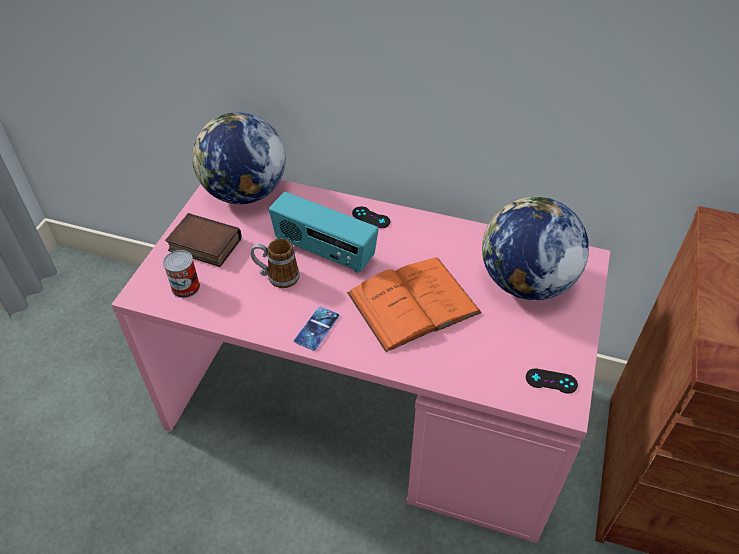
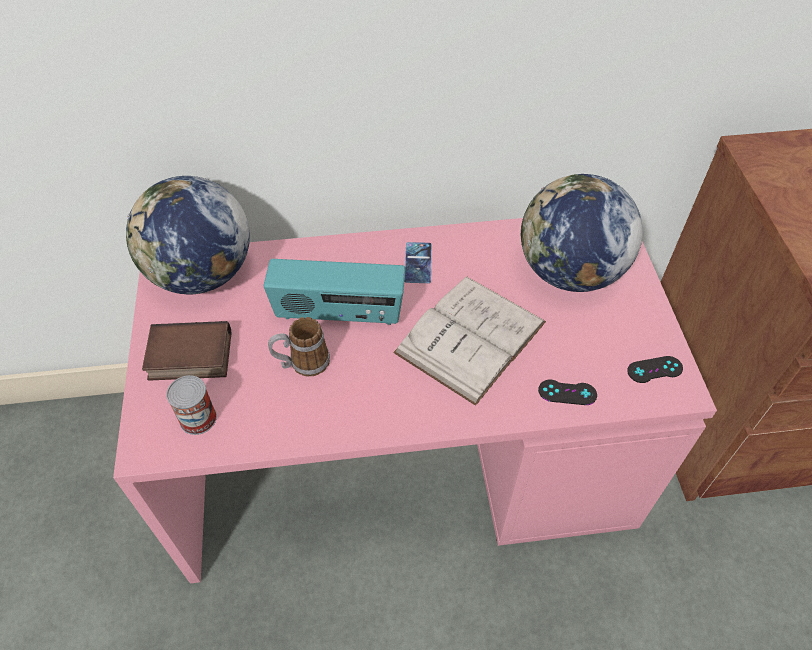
camera: 25 degrees left, 5 degrees up
(317, 328) = (384, 408): phone -> phone (418, 263)
(371, 217) = (367, 254): black game controller -> black game controller (567, 392)
(413, 303) = (470, 337): orange book -> white book

